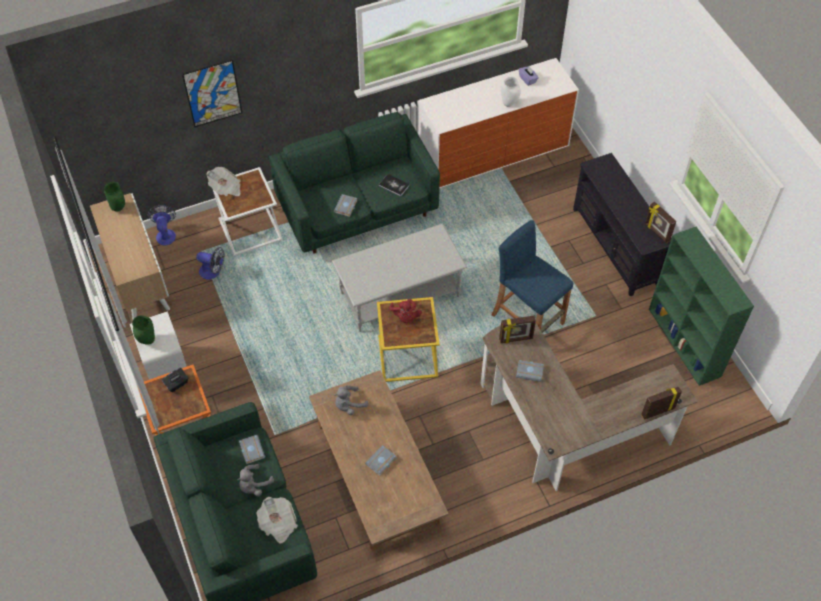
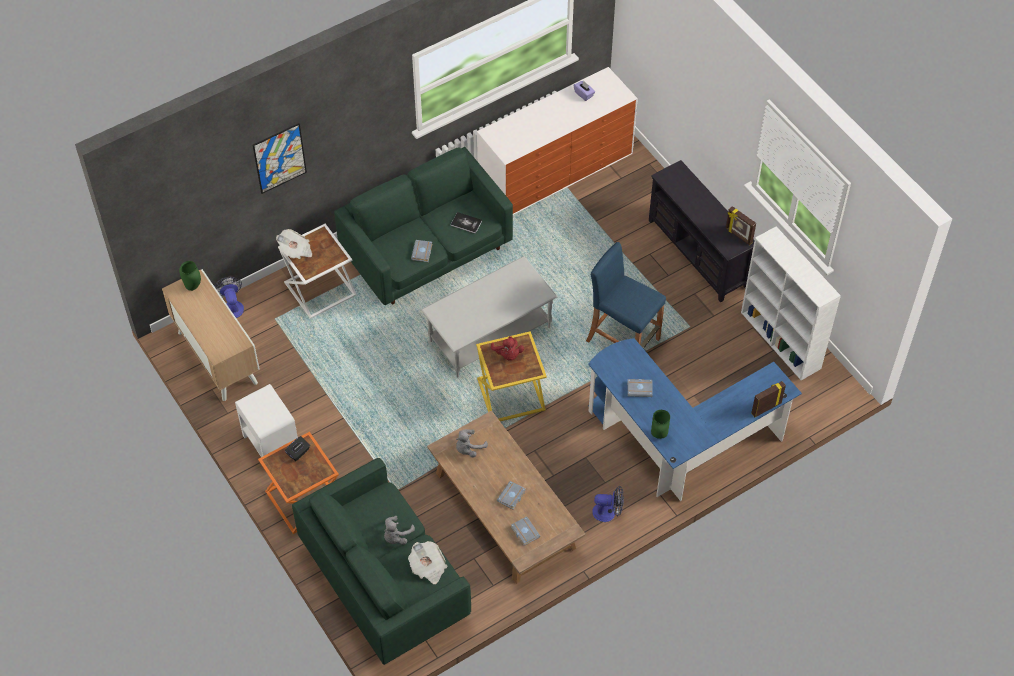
camera: 10 degrees left, 0 degrees up
(148, 341) = (259, 416): green vase -> green vase (659, 435)
(213, 272) = (292, 338): fan -> fan (608, 512)
(251, 450) = (385, 504): grey book -> grey book (524, 532)
(508, 104) = (569, 123): white vase -> none
(516, 339) = (621, 360): picture frame -> none
(564, 431) = (678, 443): brown desk -> blue desk
(685, 343) = (781, 341): green bookcase -> white bookcase

